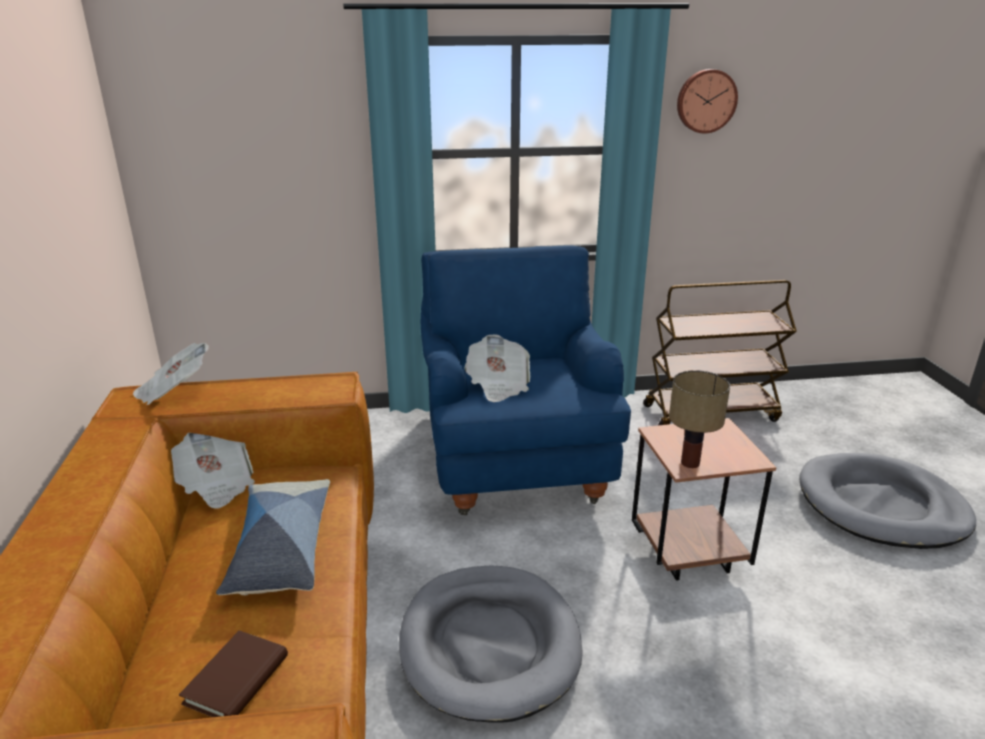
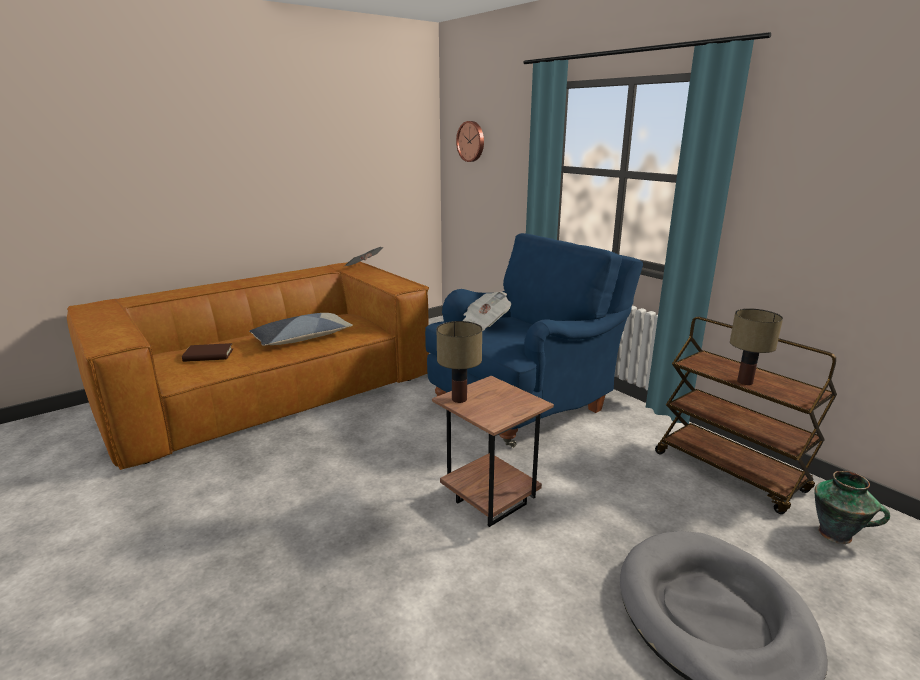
camera: 60 degrees right, 5 degrees down
(216, 485) = (339, 314): newspaper -> none
(489, 645) = (338, 448): grey dog bed -> none
(705, 101) = (802, 137): wall clock -> wall clock (471, 141)
(732, 329) = (744, 382): none -> table lamp
(807, 414) = (837, 535): none -> vase

